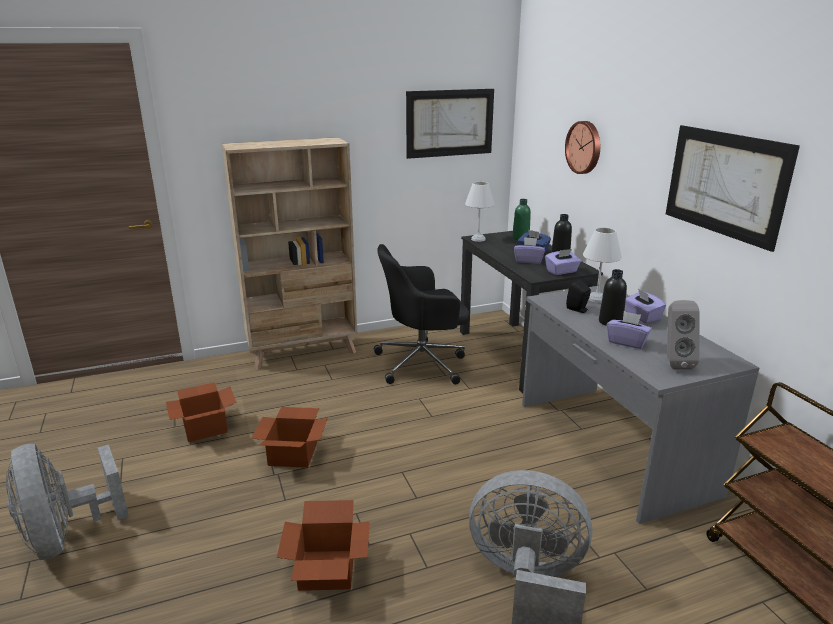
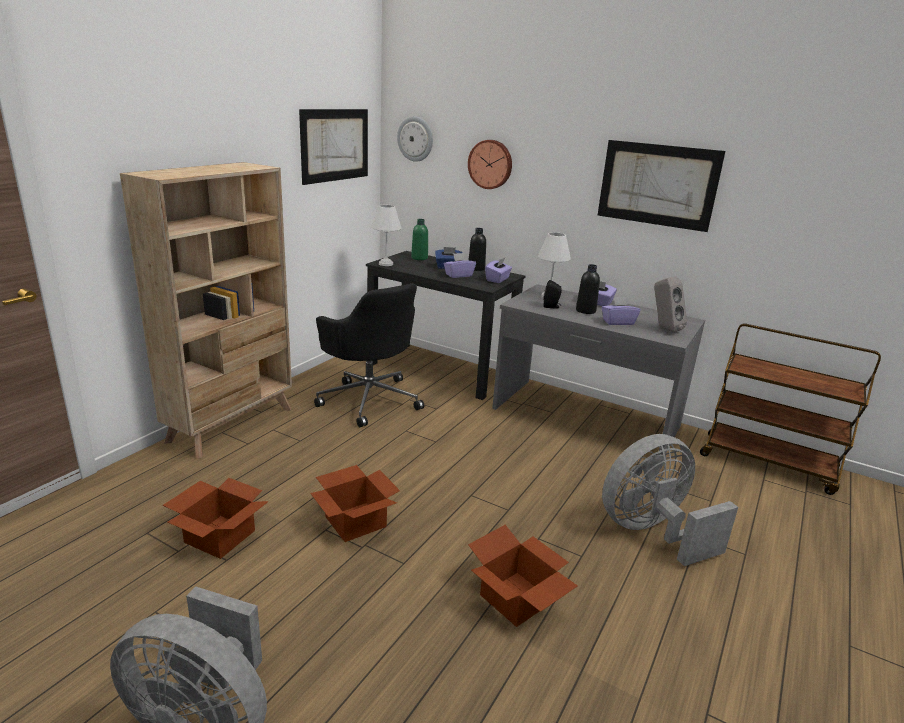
camera: 40 degrees left, 0 degrees up
(423, 363) = (369, 399): black office chair -> black office chair turned 75 degrees counterclockwise
(535, 118) = (415, 139): none -> wall clock

